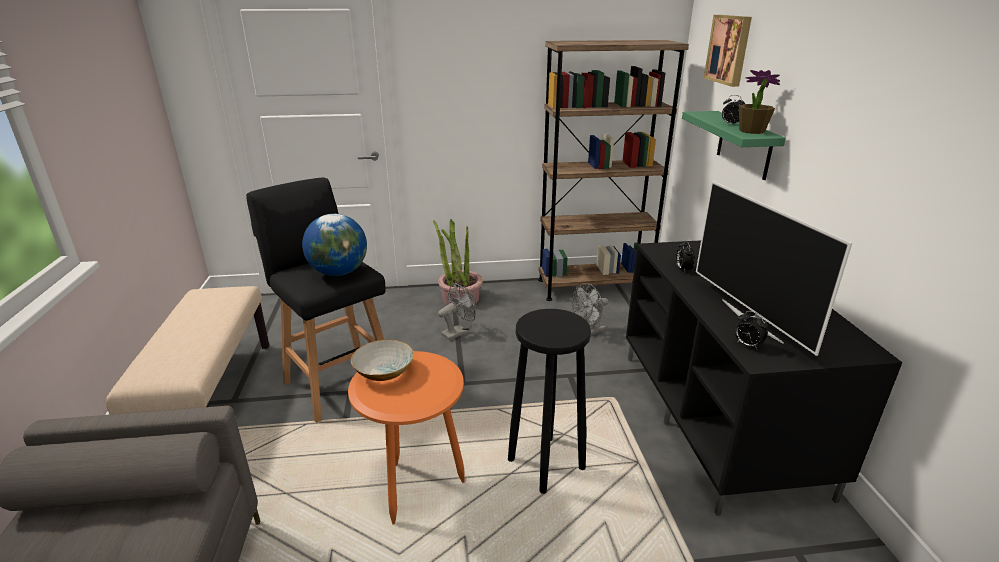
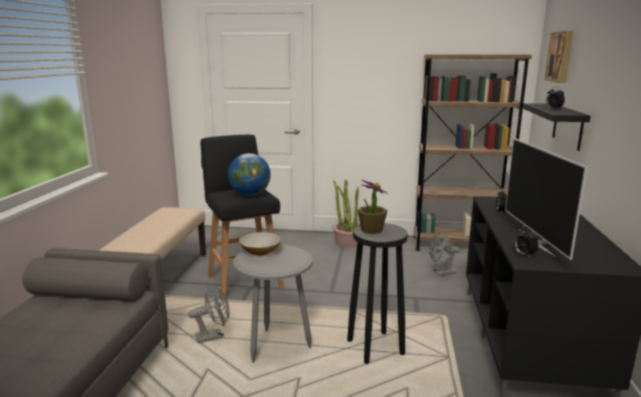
camera: 15 degrees right, 10 degrees down
(416, 486) = (275, 345): orange side table -> grey side table
(458, 332) = (339, 262): grey fan -> grey fan (213, 336)
(744, 145) = (567, 126): green shelf -> black shelf
(751, 131) = (566, 112): potted plant -> potted plant (371, 230)

